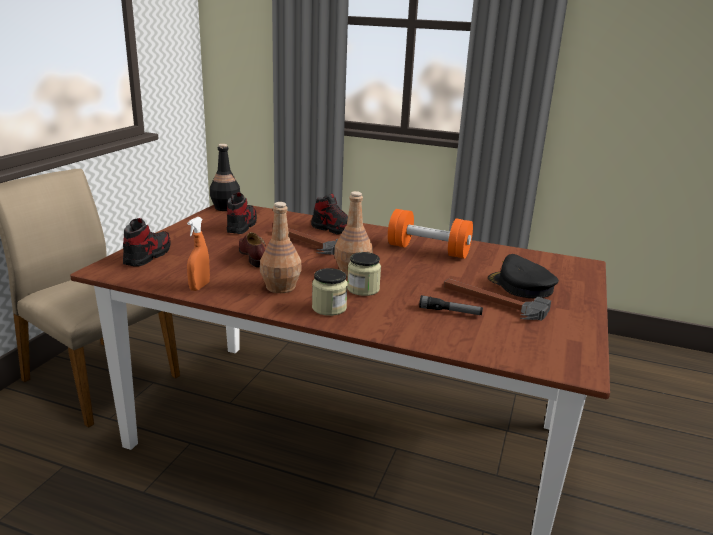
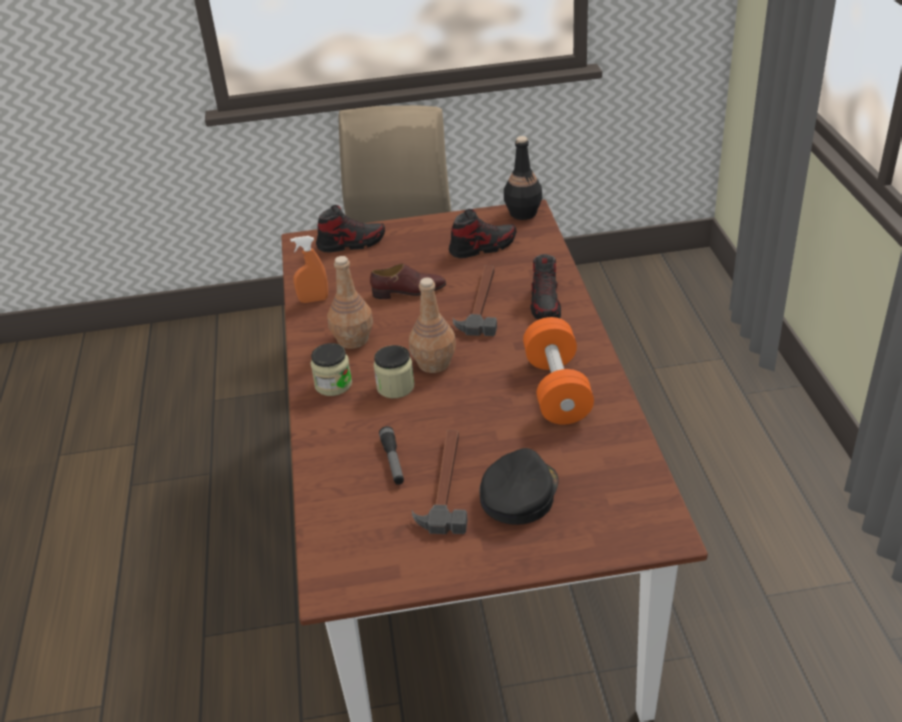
camera: 65 degrees right, 15 degrees up
(252, 256) = (409, 291): brown shoe -> brown shoe turned 45 degrees clockwise

